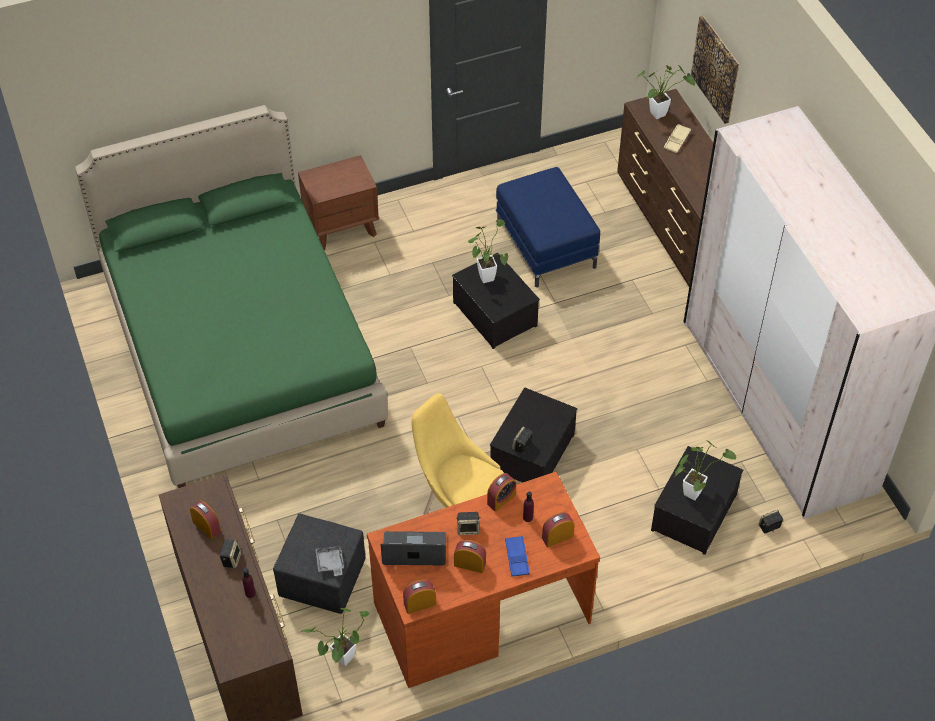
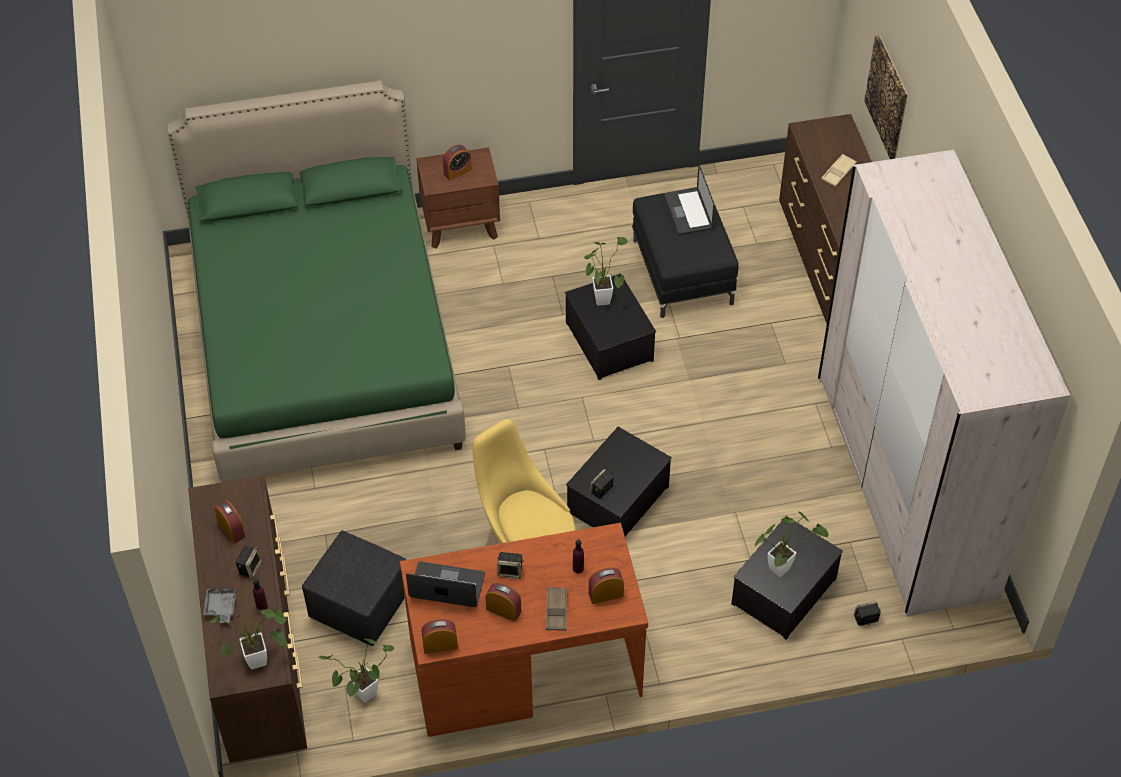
camera: 10 degrees right, 0 degrees up
(330, 563) = (364, 588): grey tray -> grey tray (221, 607)
(501, 499) = (553, 544): alarm clock -> alarm clock (457, 171)
(517, 558) = (556, 611): blue tray -> brown tray
(546, 244) = (683, 272): blue ottoman -> black ottoman
(547, 191) = (688, 212): none -> laptop
(661, 113) = (827, 139): potted plant -> potted plant (262, 660)

